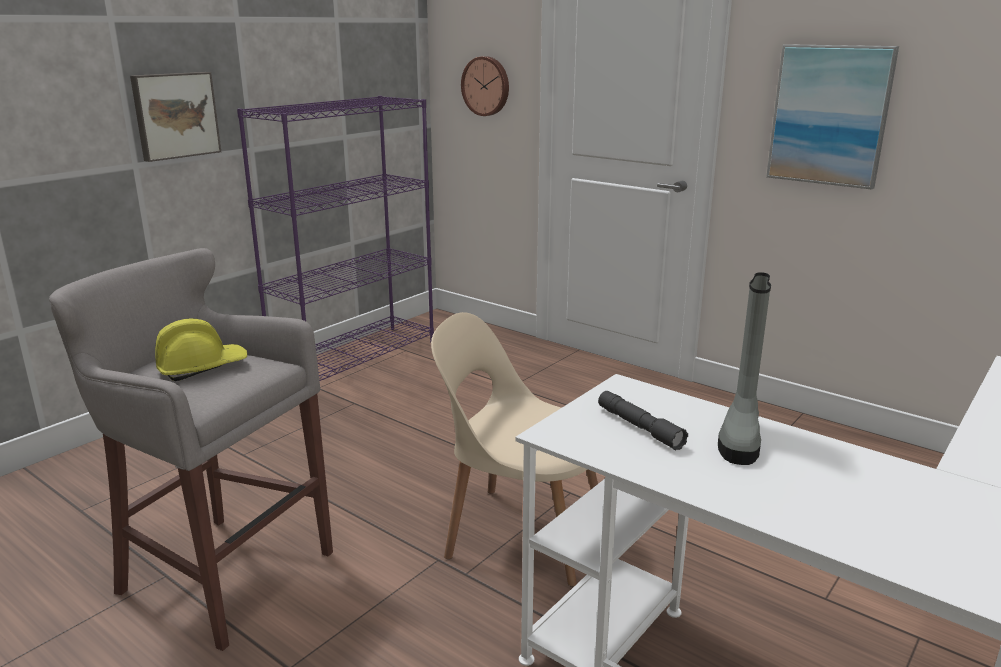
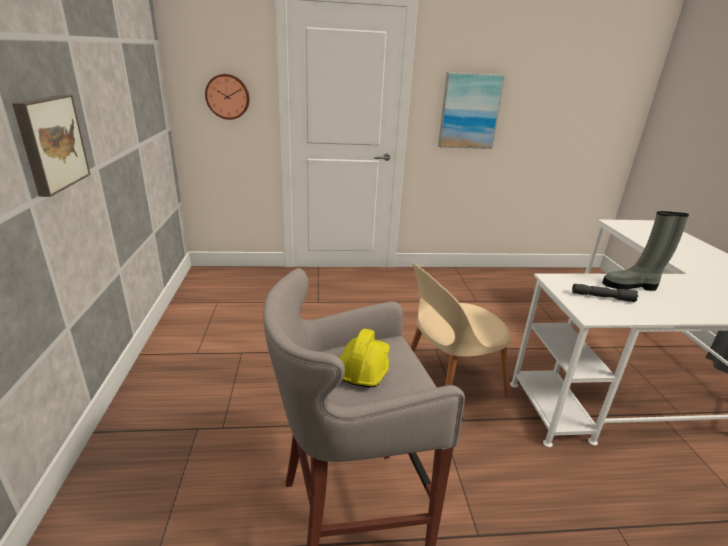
camera: 45 degrees left, 5 degrees up
(356, 357) = (189, 320): purple bookcase -> none
(740, 437) = (631, 286): grey boot -> grey boot turned 120 degrees clockwise

